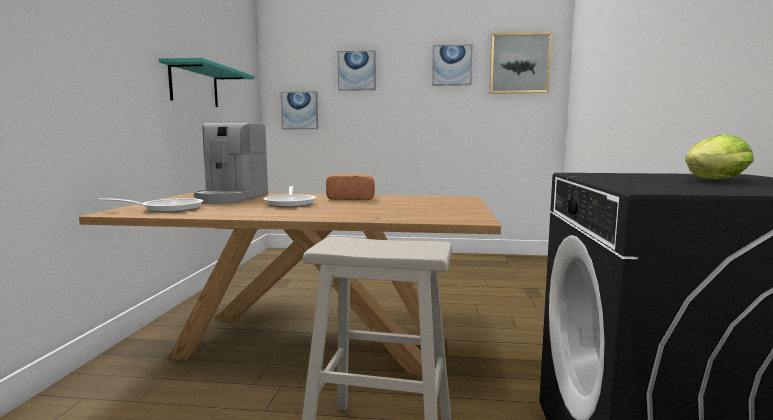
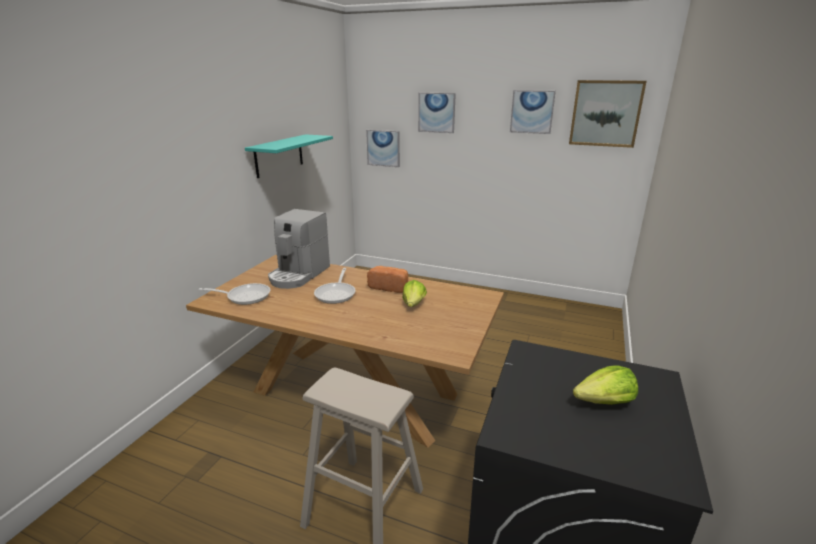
camera: 15 degrees right, 15 degrees up
(390, 203) = (413, 304): none -> lettuce

